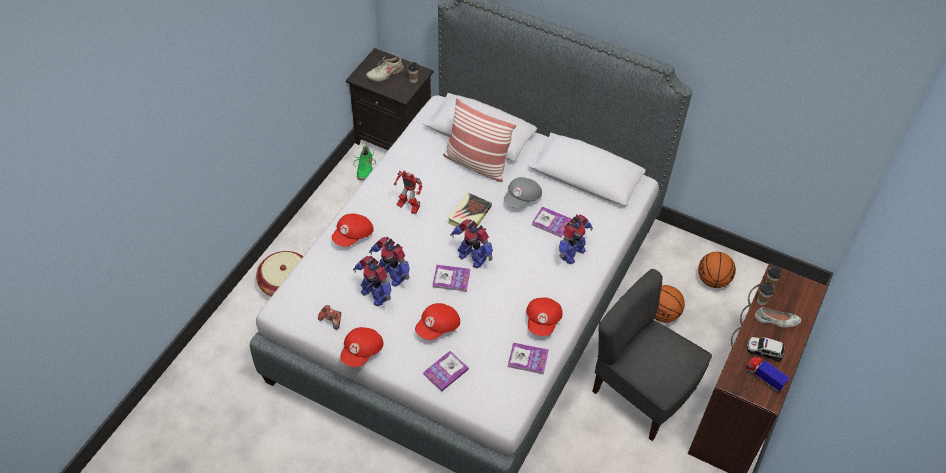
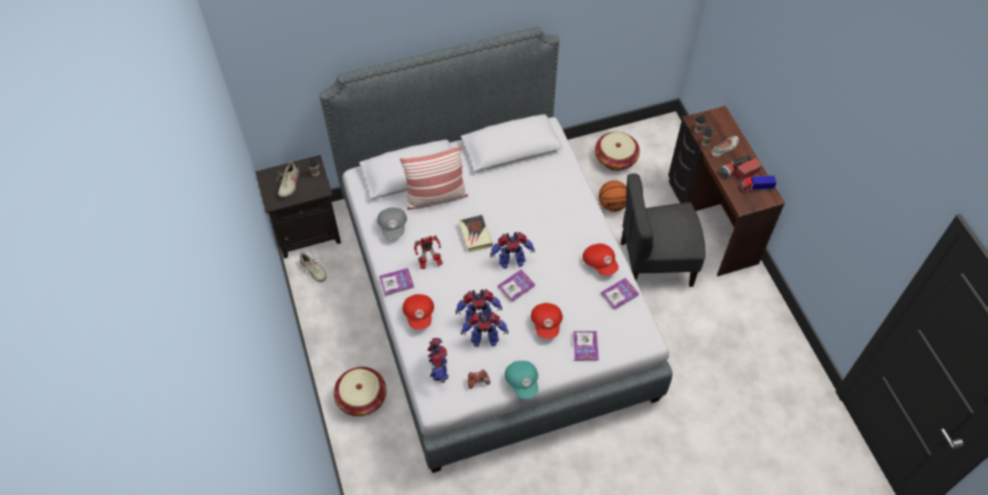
camera: 45 degrees left, 5 degrees up
(362, 352) = (522, 382): red cap -> turquoise cap
(364, 168) = (313, 270): green shoe -> beige shoe
(522, 199) = (493, 196): grey cap -> grey cap (393, 226)
(551, 223) = (529, 197): book -> book (396, 282)
(571, 253) = (564, 206): toy robot -> toy robot (439, 370)
(712, 280) = (615, 159): basketball -> basket
(764, 350) = (738, 172): toy car -> flashlight

